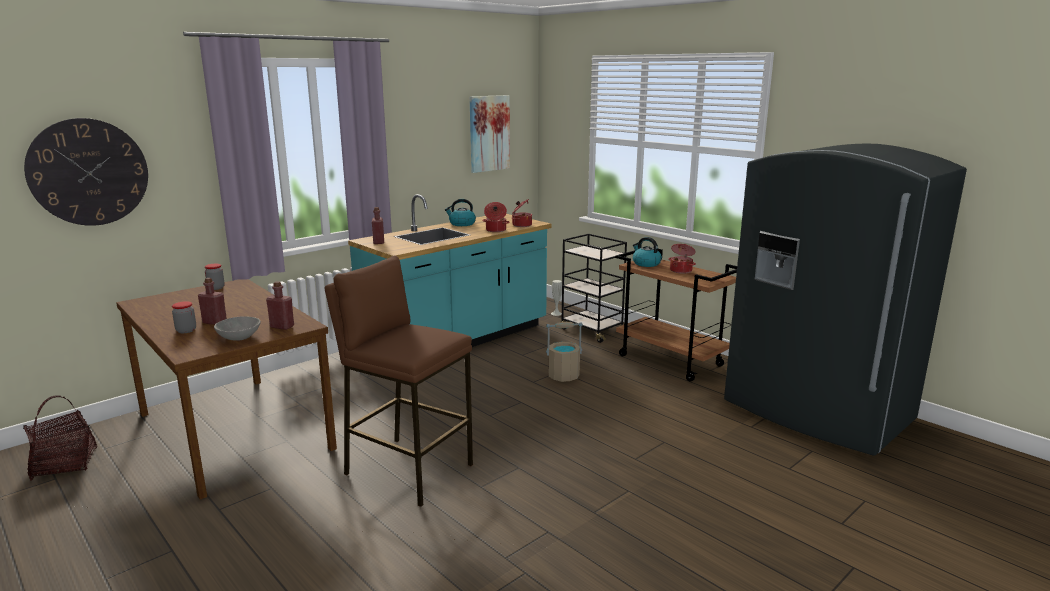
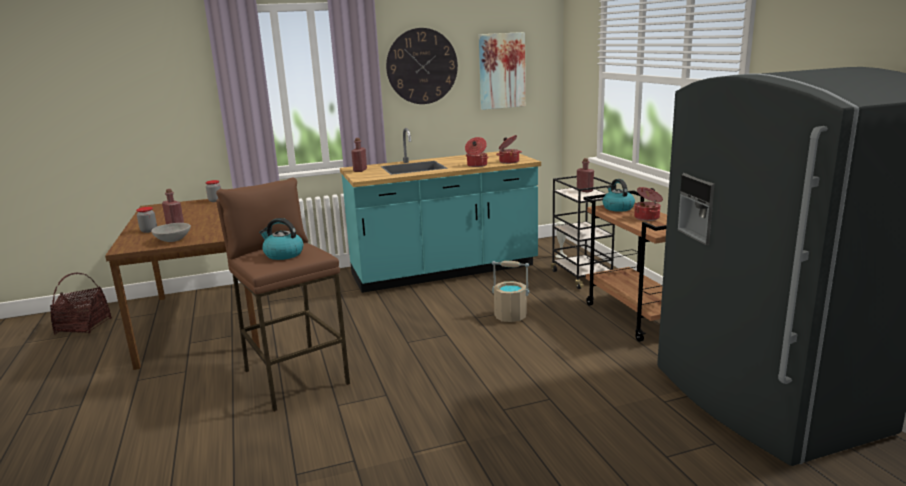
camera: 25 degrees right, 0 degrees up
(89, 172) = (120, 101): wall clock -> wall clock (422, 66)
(282, 326) = (213, 235): red bottle -> red bottle (584, 191)
(461, 224) = (455, 158): kettle -> kettle (283, 254)

